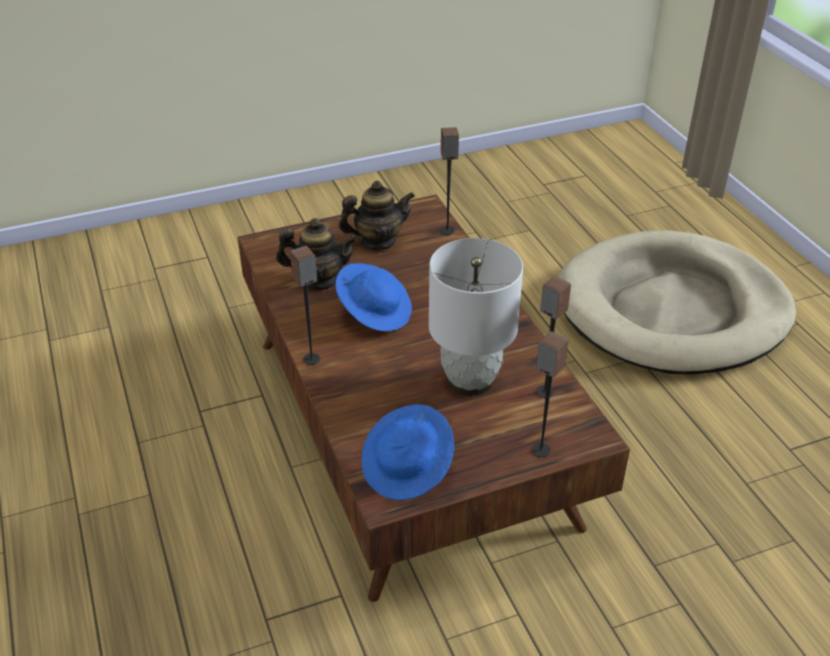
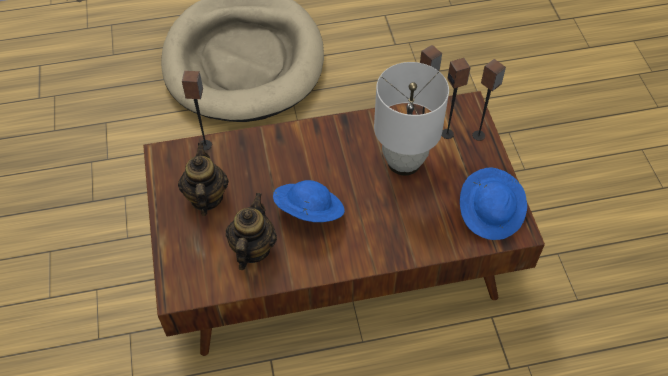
camera: 80 degrees left, 15 degrees up
(312, 359) = (361, 263): speaker -> speaker (447, 134)

